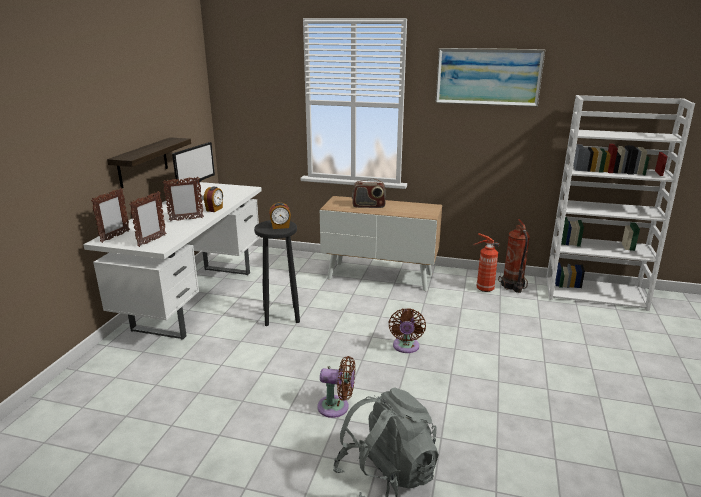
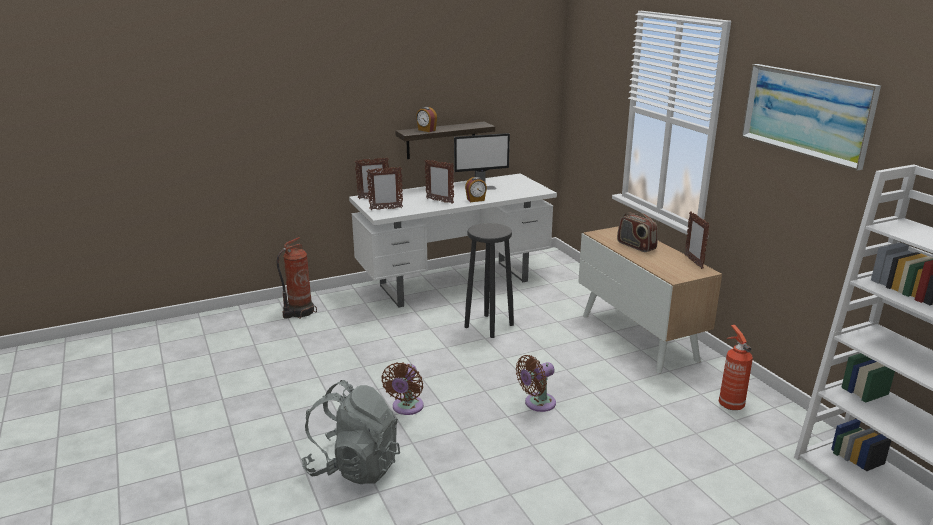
camera: 50 degrees right, 0 degrees up
(280, 226) = (491, 232): alarm clock -> alarm clock (426, 130)
(336, 407) = (406, 408): brown fan -> brown fan turned 45 degrees clockwise
(416, 203) = (693, 262): none -> picture frame
(512, 286) = (775, 420): fire extinguisher -> fire extinguisher (299, 312)

